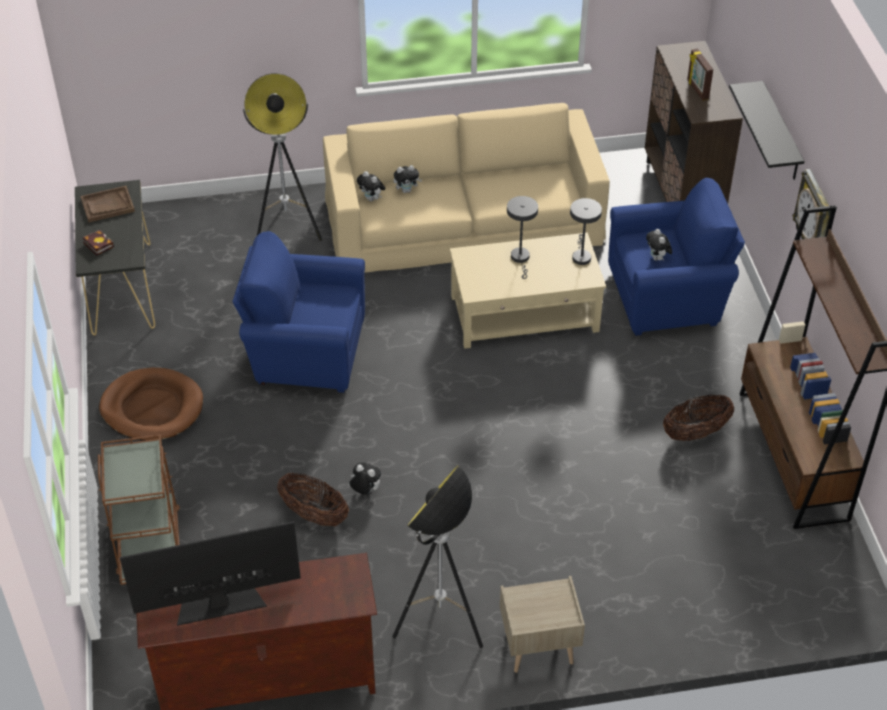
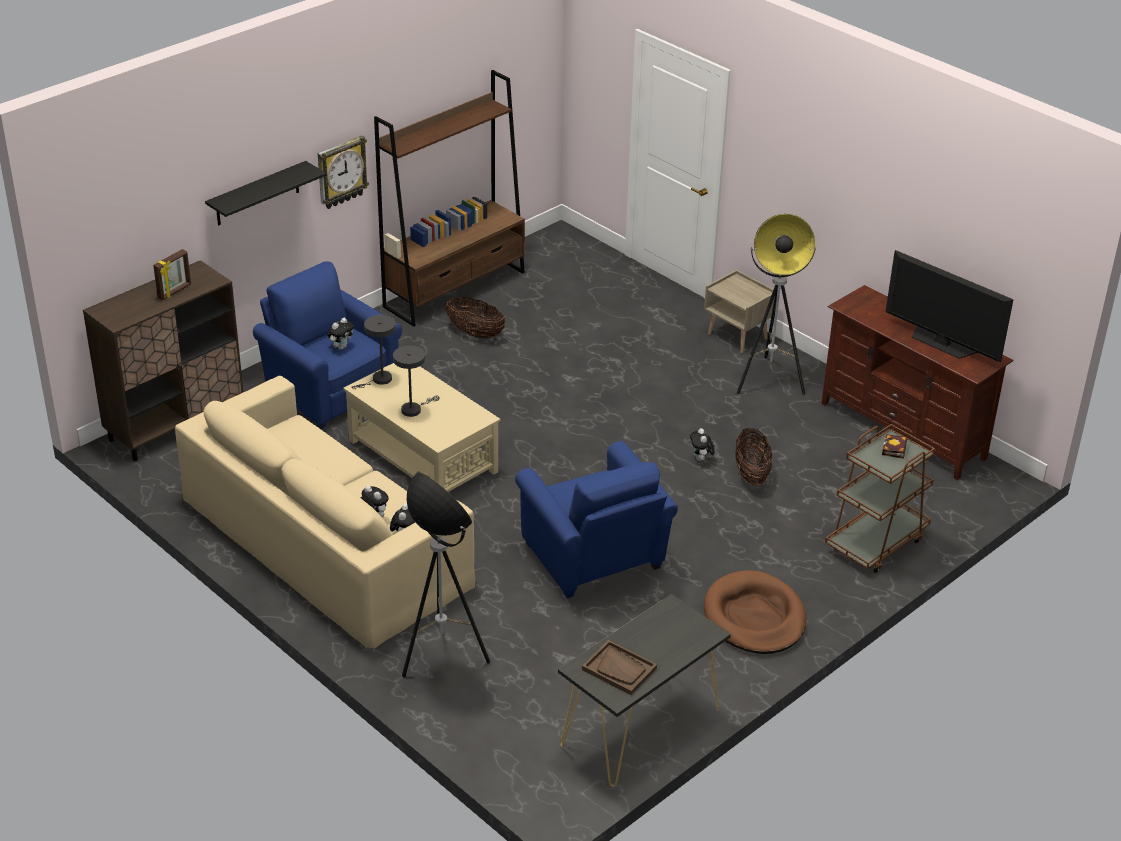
camera: 125 degrees left, 10 degrees down
(97, 244) = (678, 642): book -> book (894, 450)

